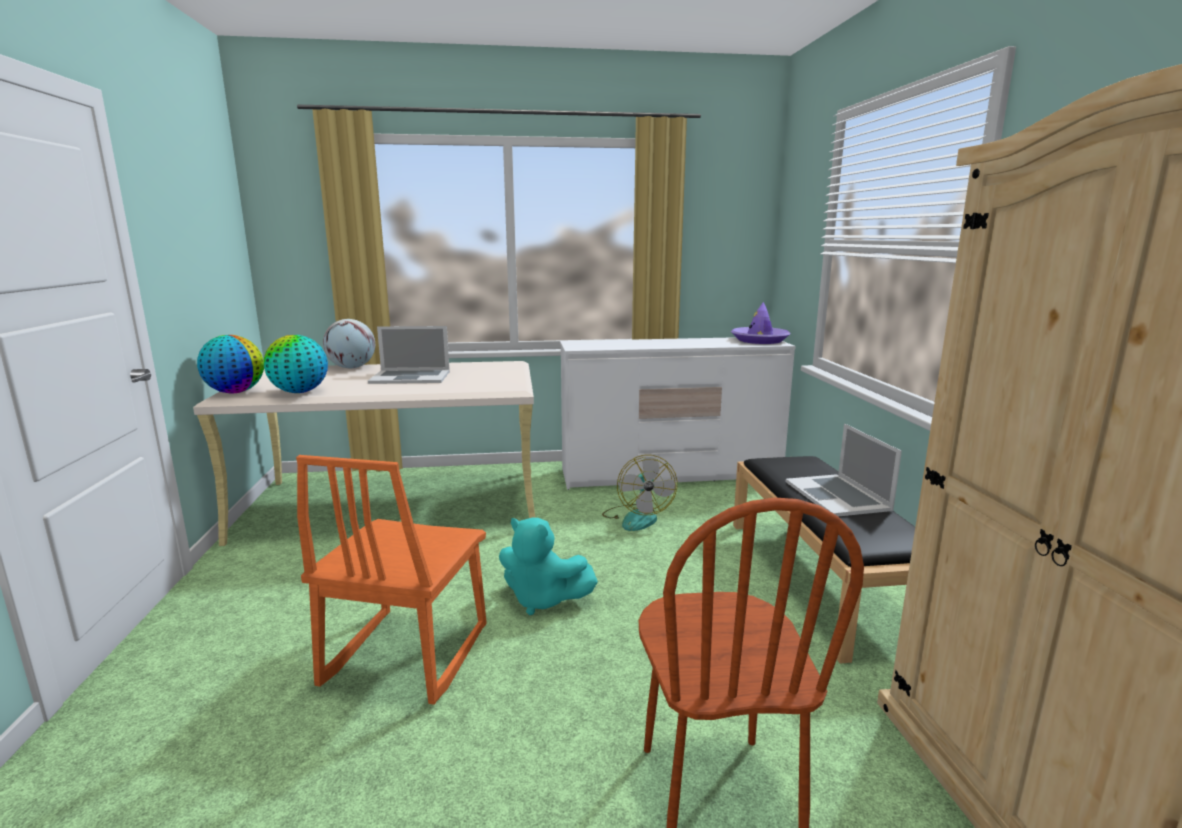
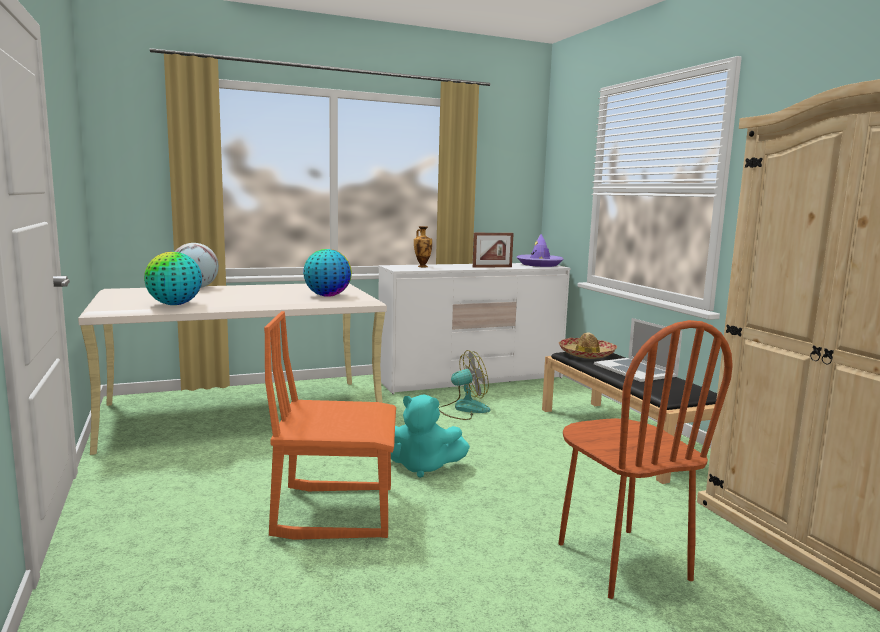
camera: 15 degrees left, 5 degrees down
(235, 392) = (110, 306): globe -> globe (327, 296)
(405, 654) = (335, 511): orange chair -> orange chair turned 90 degrees clockwise
(410, 377) = (263, 294): laptop -> none
(608, 343) = (422, 266): none -> vase
(637, 517) = (463, 409): fan -> fan turned 90 degrees counterclockwise
(693, 344) = (492, 267): none -> picture frame
(787, 464) = (587, 354): none -> hat

